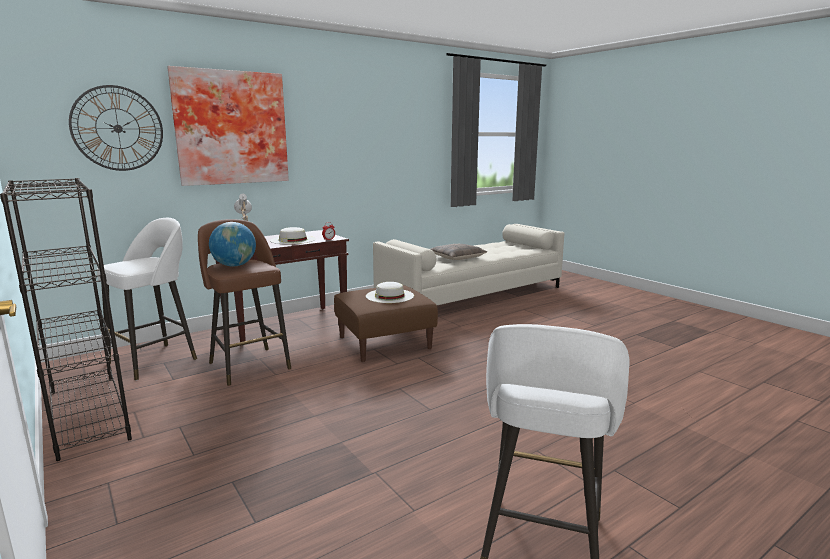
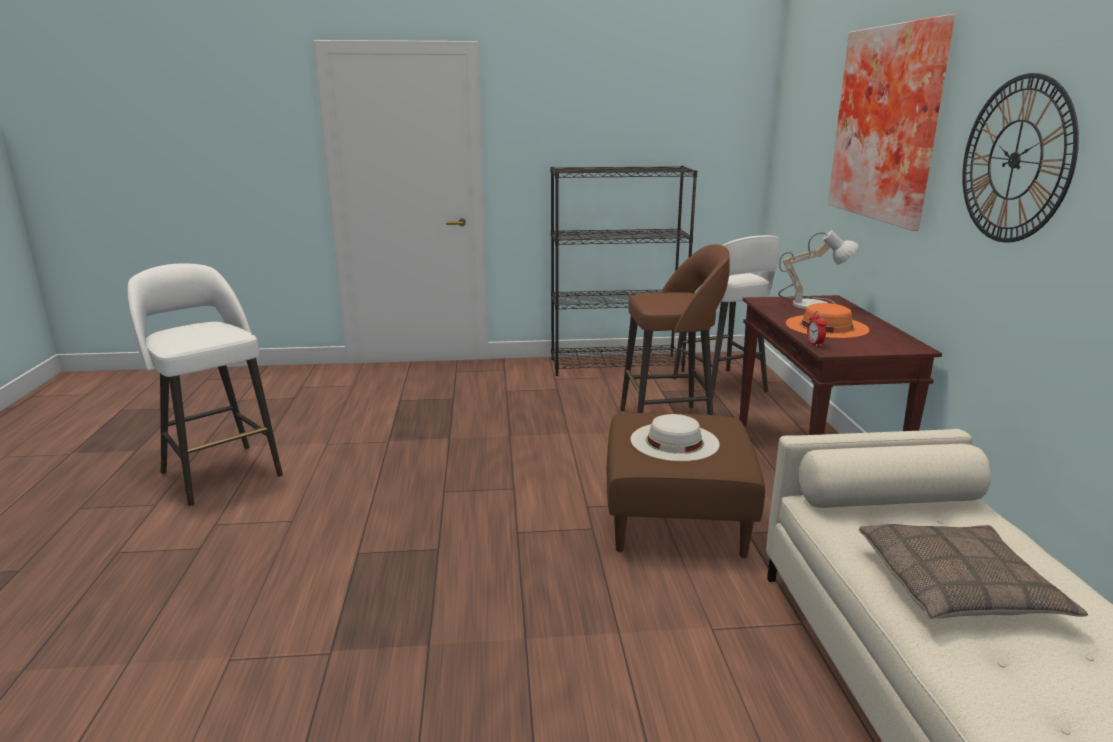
camera: 120 degrees right, 5 degrees up
(118, 128) = (819, 121): wall clock -> wall clock (1015, 160)
(234, 265) = (668, 295): globe -> none
(292, 240) = (826, 326): white hat -> orange hat

